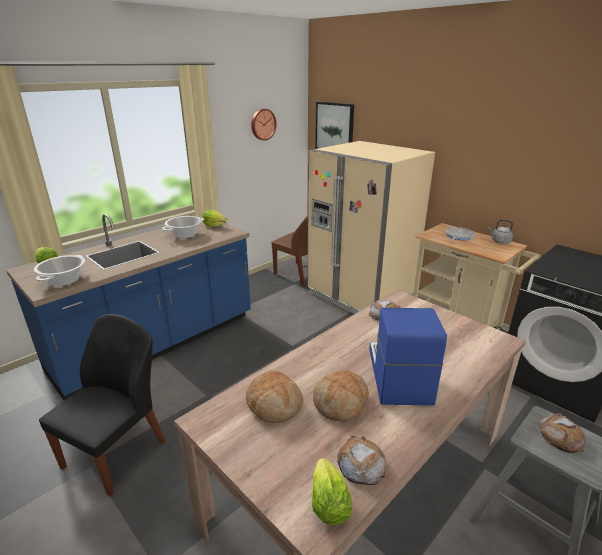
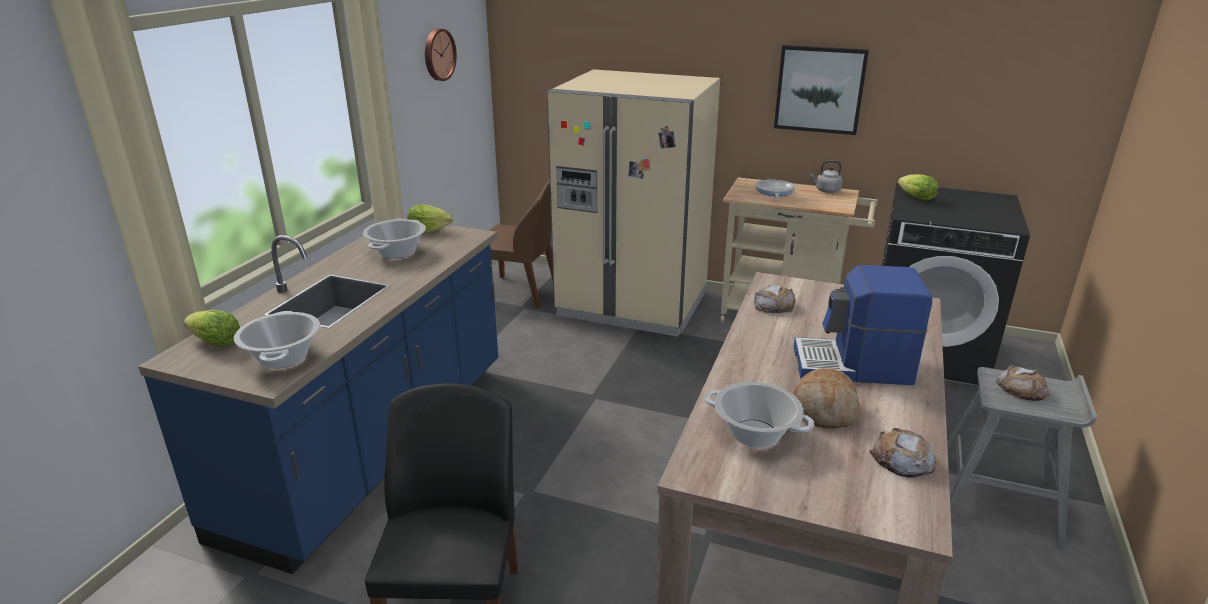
camera: 25 degrees left, 0 degrees up
(274, 404) = (755, 433): bread -> cooking pot
(328, 505) = (909, 504): lettuce -> lettuce (916, 198)
(334, 127) = (543, 51): picture -> picture (820, 89)
(398, 375) = (853, 366): coffee machine -> coffee machine turned 60 degrees counterclockwise

